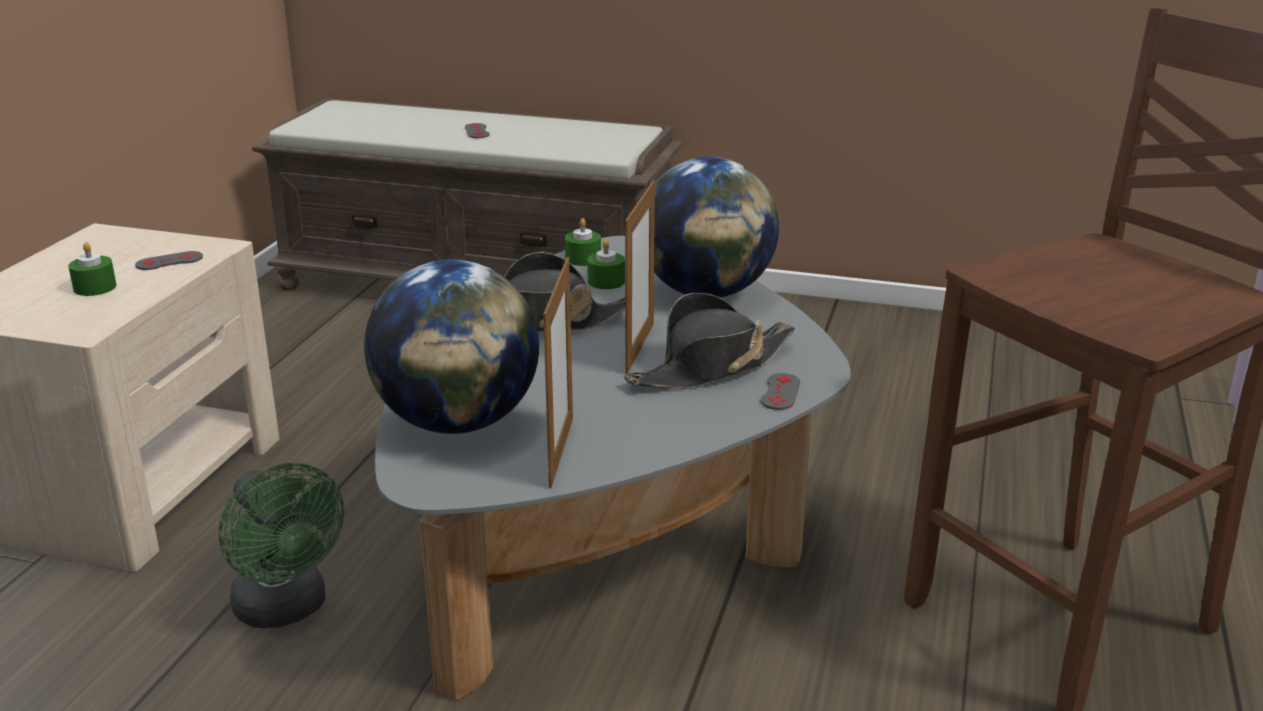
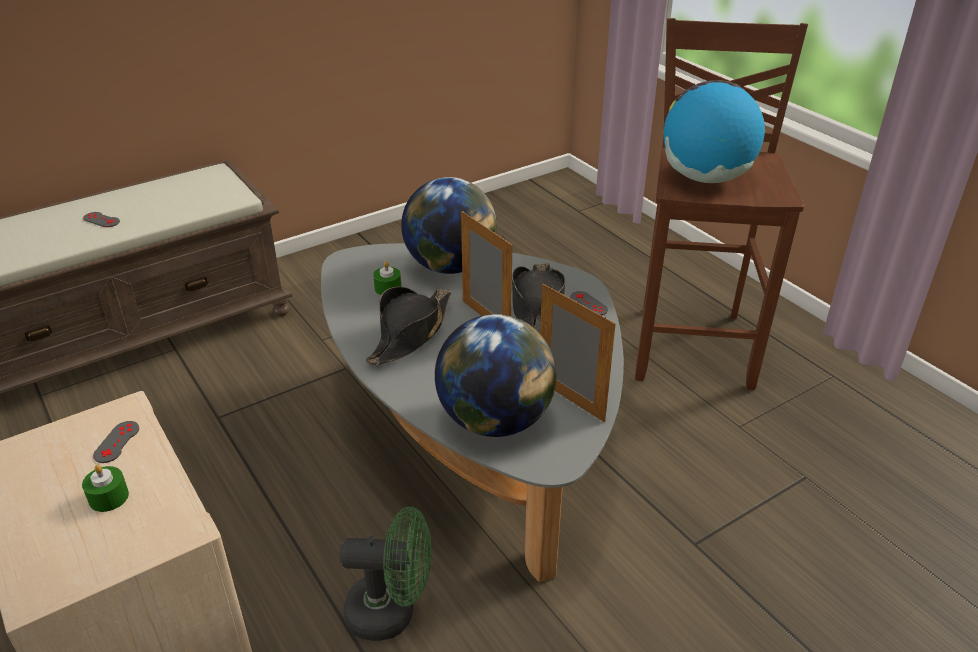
camera: 50 degrees left, 10 degrees up
(583, 259) = (345, 281): green candle -> none
(1072, 278) = (706, 178): none -> globe

